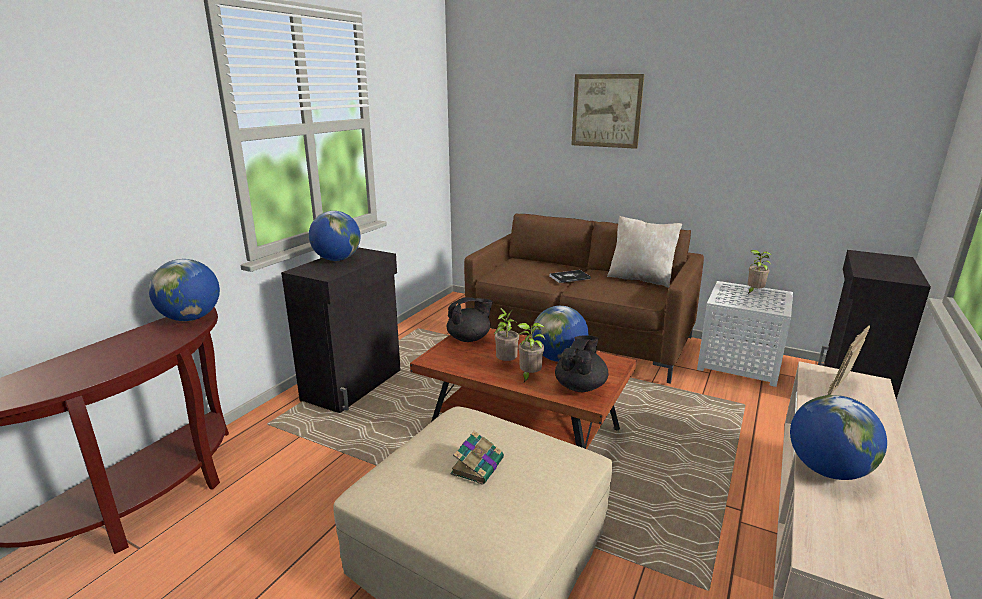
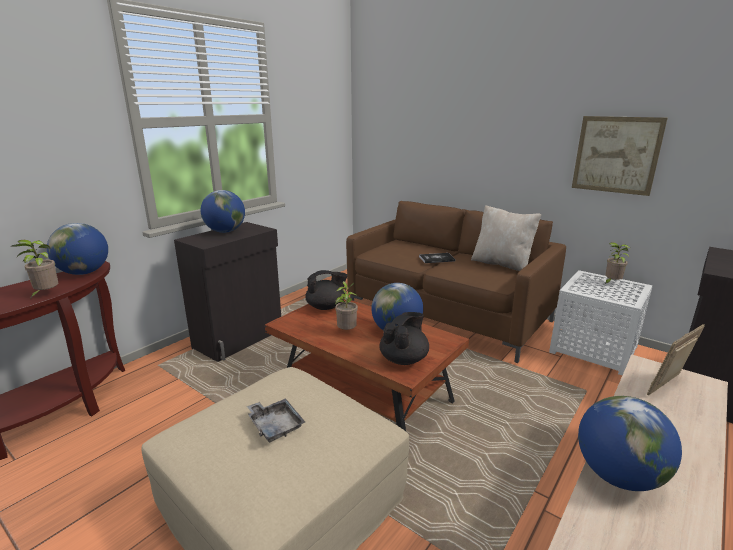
camera: 10 degrees right, 0 degrees up
(478, 465) = (275, 425): book -> grey tray
(529, 376) = (361, 346): potted plant -> potted plant (46, 294)
(606, 111) = (482, 109): picture -> picture (616, 155)

